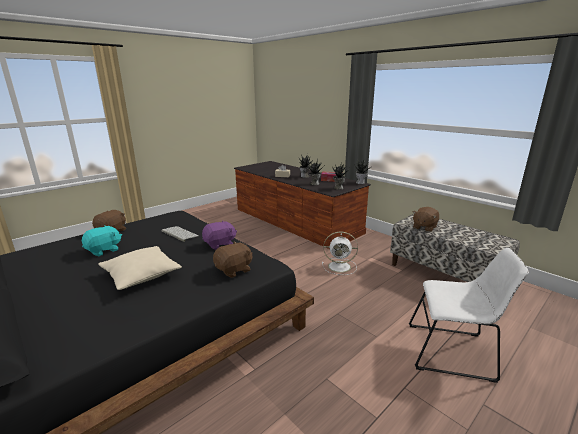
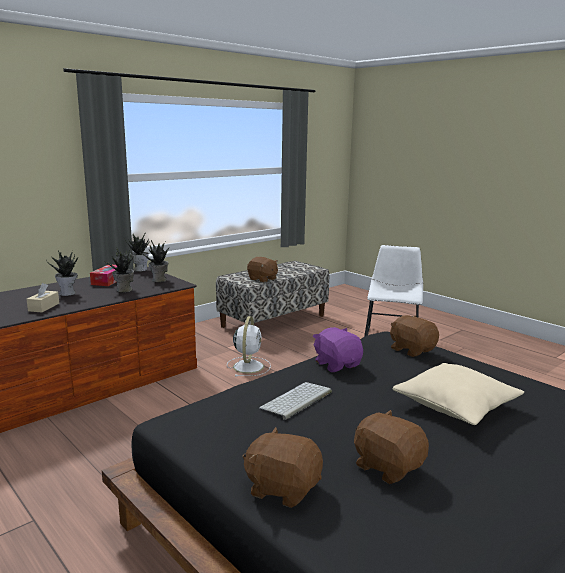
camera: 90 degrees left, 5 degrees down
(104, 250) = (388, 466): turquoise plush toy -> brown plush toy

